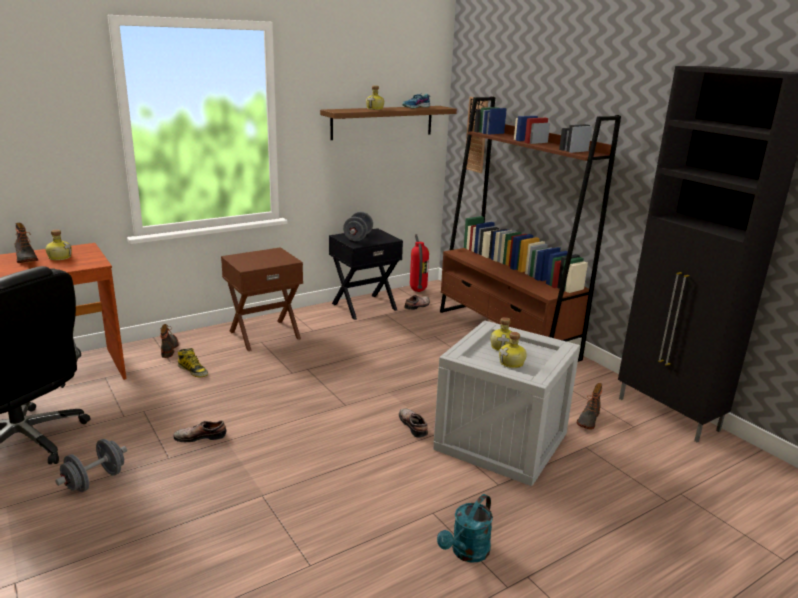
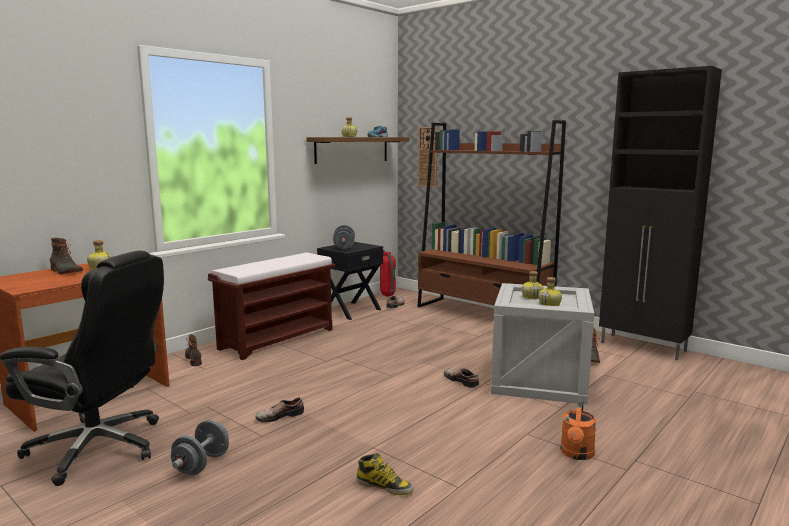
camera: 15 degrees left, 10 degrees down
(193, 370) = (232, 371): boot -> boot (384, 486)
(264, 334) = (278, 338): brown nightstand -> brown bench
(466, 553) = (577, 454): turquoise watering can -> orange watering can

